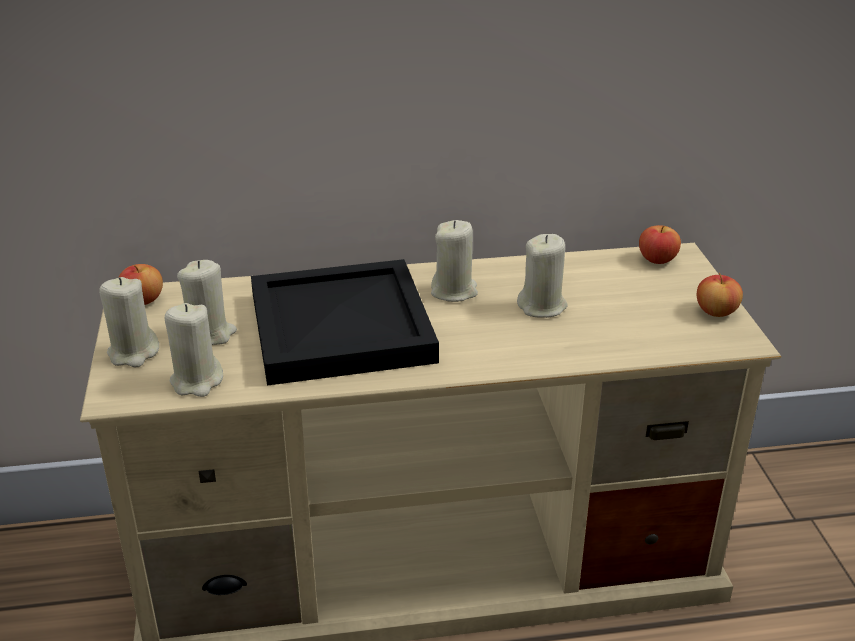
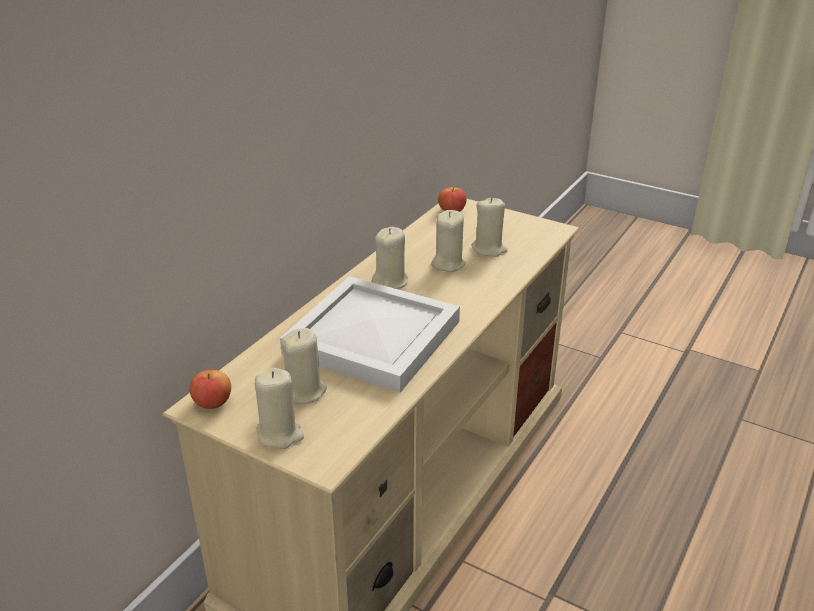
camera: 50 degrees left, 0 degrees up
(197, 381) = (356, 419): beige candle -> beige candle (489, 249)
(343, 326) = (372, 335): black tray -> white tray
(716, 311) = (522, 222): apple -> none

